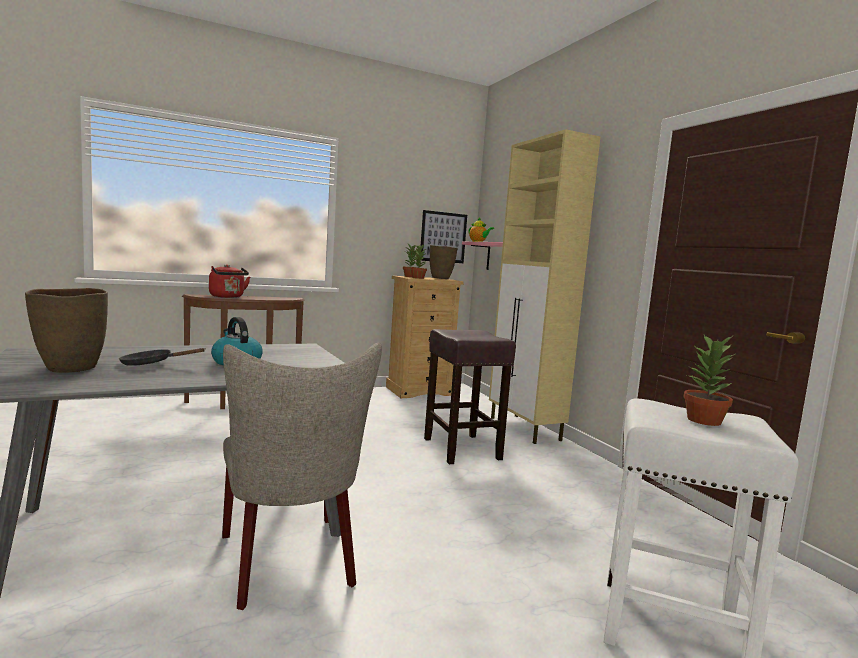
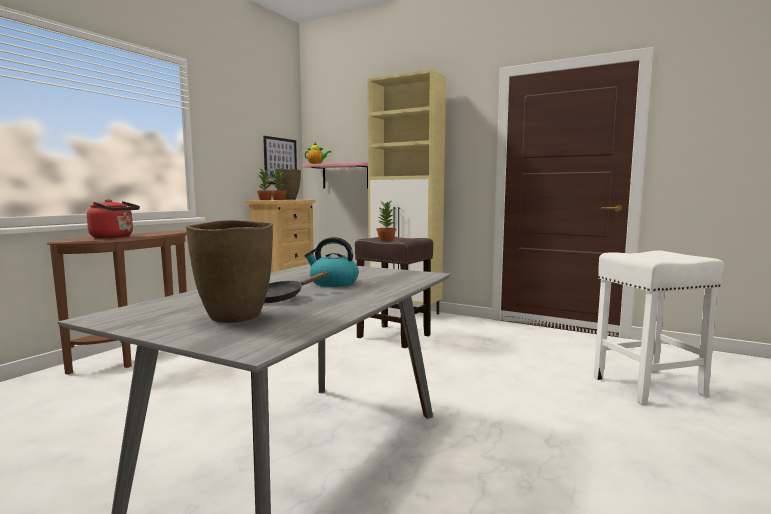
camera: 35 degrees left, 0 degrees up
(290, 564) = (440, 446): beige chair -> none
(704, 421) = (658, 256): potted plant -> potted plant (386, 240)

